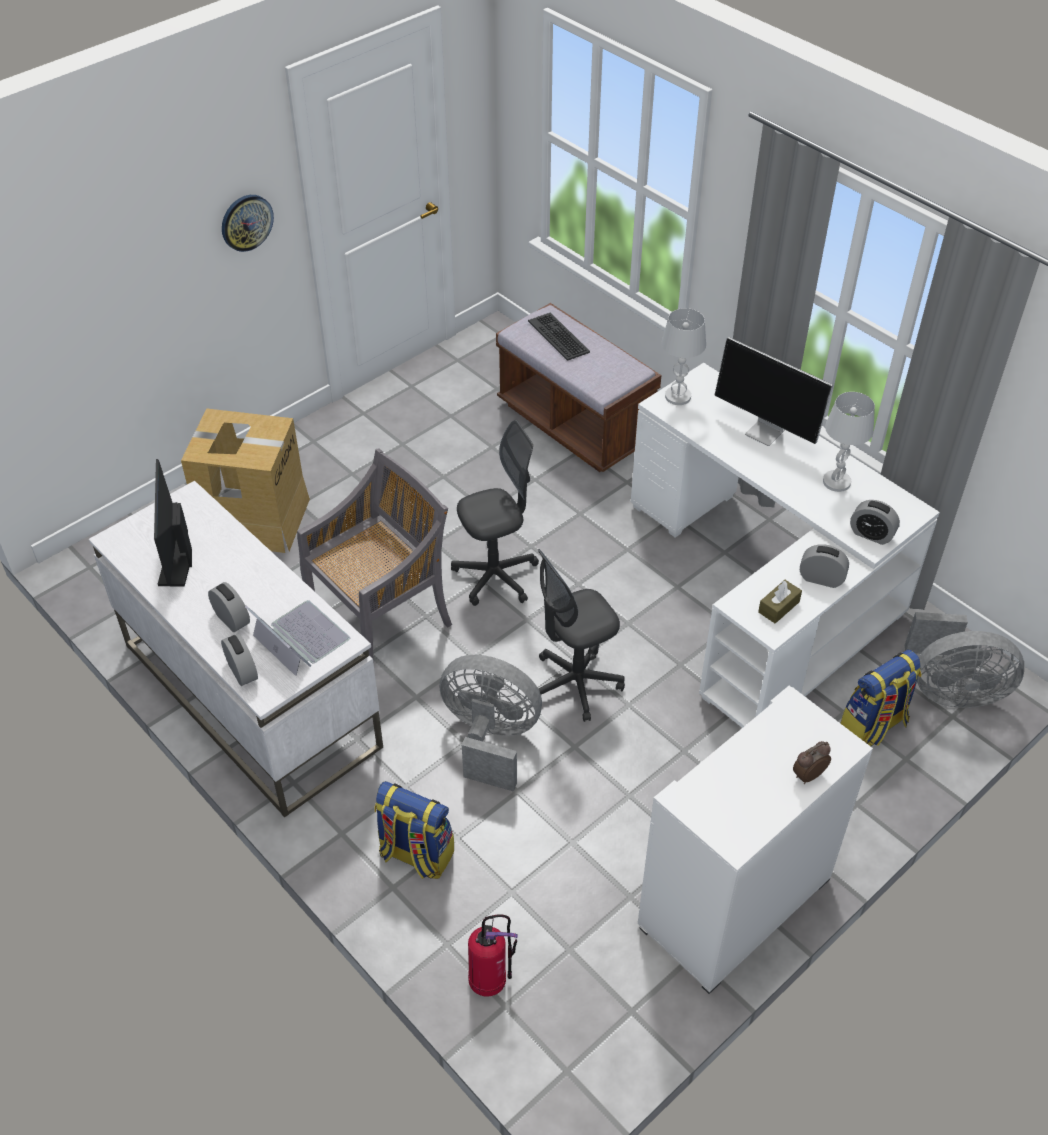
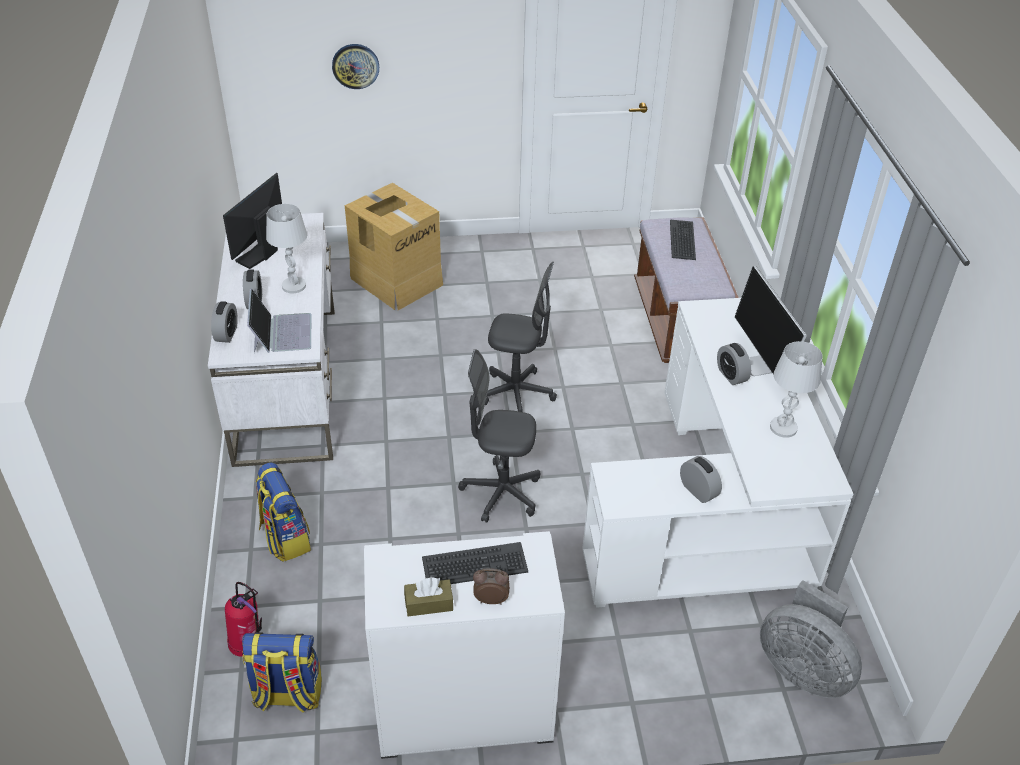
camera: 35 degrees right, 5 degrees down
(246, 222) = (468, 53): wall clock -> wall clock (355, 66)
(382, 618) = (414, 381): grey chair -> none
(490, 739) = (406, 495): grey fan -> none
(678, 396) = (715, 310): white table lamp -> white table lamp (294, 286)
(764, 755) = (475, 566): none -> keyboard
(778, 607) = (640, 492): brown tissue box -> brown tissue box (429, 603)
(871, 534) = (771, 479): alarm clock -> alarm clock (731, 375)
(874, 725) = (705, 655): backpack -> backpack (287, 695)

